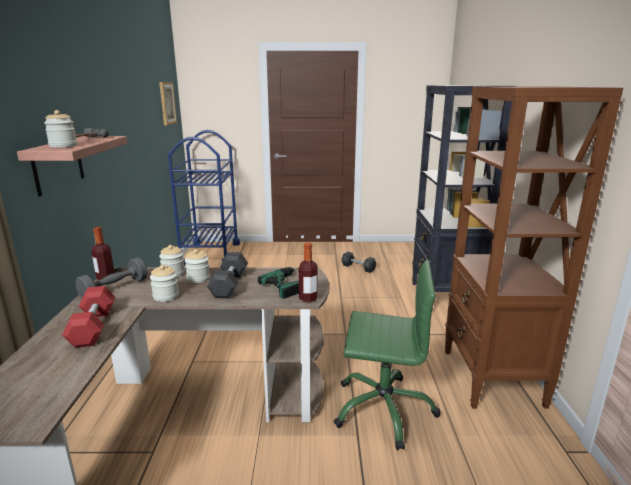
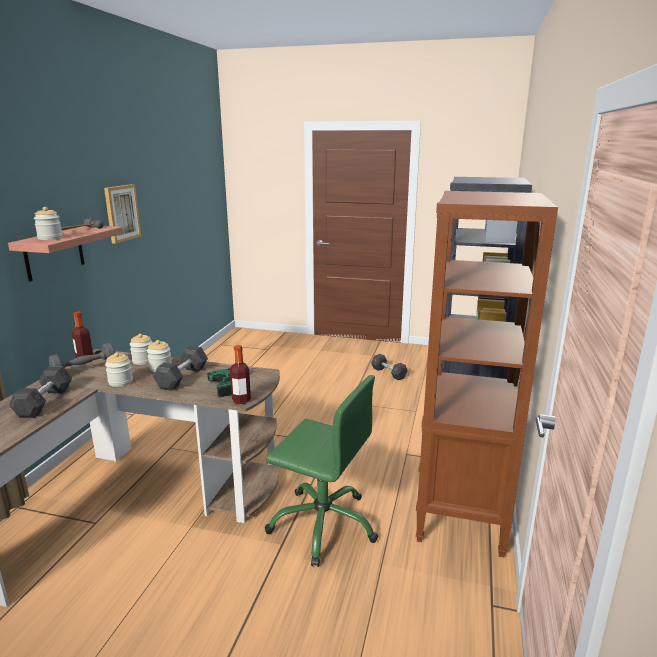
camera: 15 degrees right, 0 degrees up
(93, 327) = (44, 402): red dumbbell -> grey dumbbell
(166, 103) = (204, 185): picture -> picture (121, 213)
(210, 254) = (243, 342): blue cart -> none

